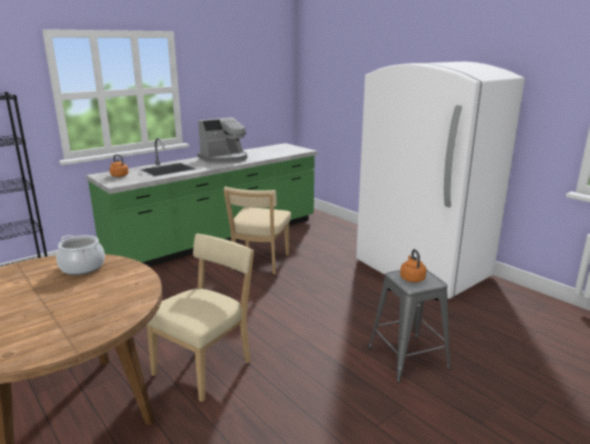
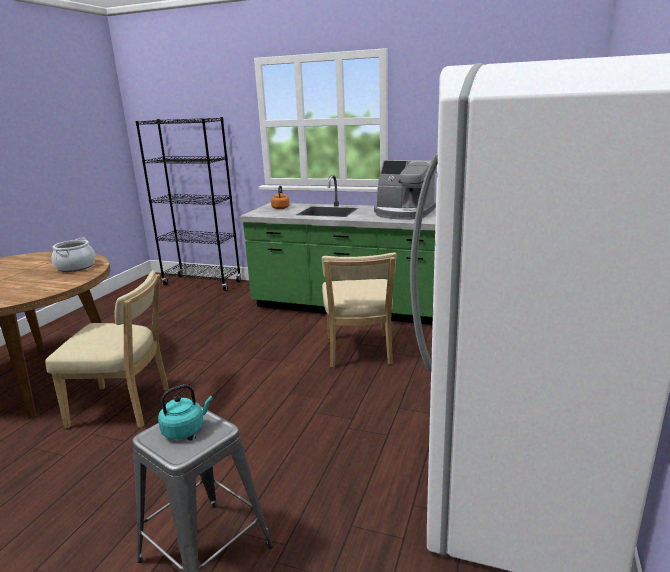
camera: 60 degrees right, 0 degrees up
(259, 263) = (359, 353): beige chair -> beige chair turned 75 degrees counterclockwise
(412, 278) = (185, 430): orange kettle -> turquoise kettle

